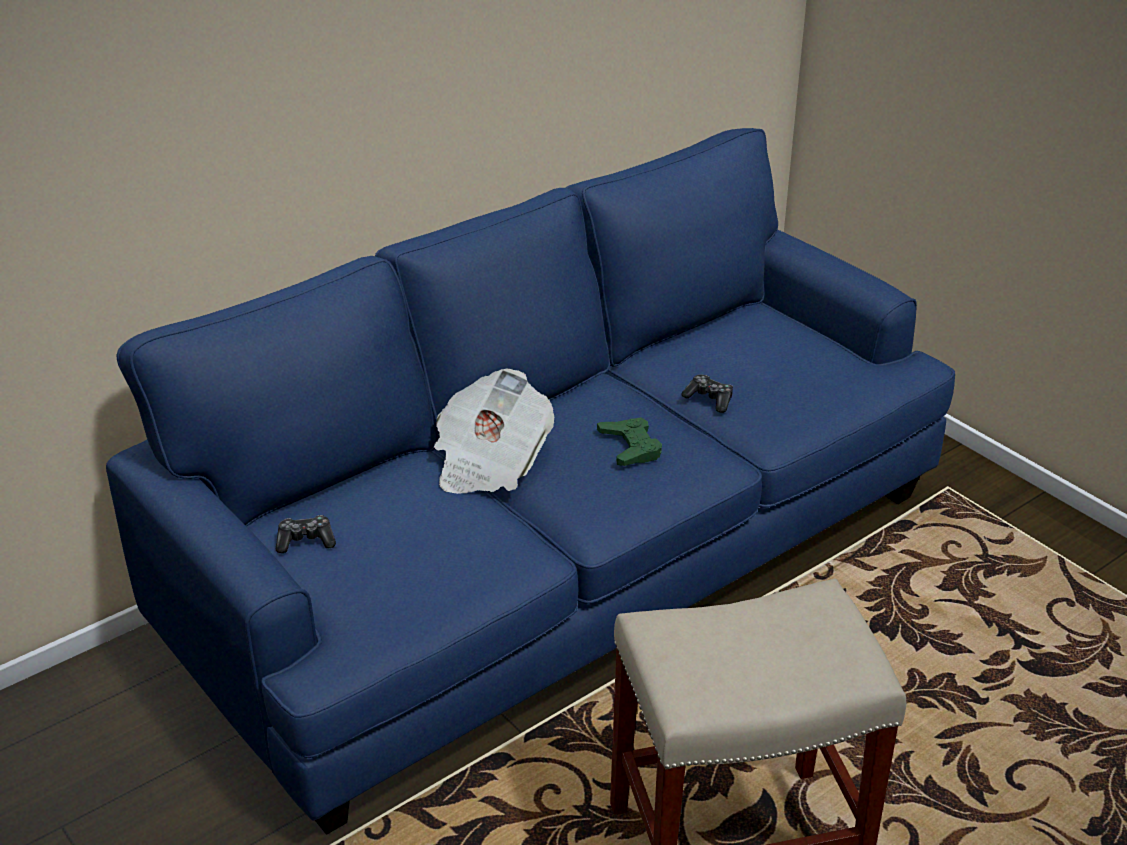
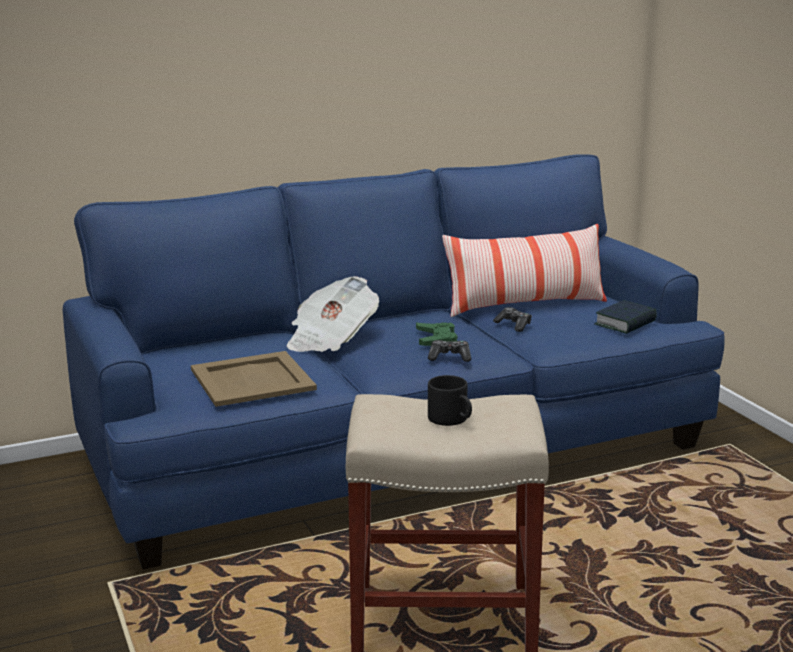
camera: 15 degrees right, 15 degrees down
(306, 541) = (177, 362): game controller -> game controller (449, 357)
(431, 565) = (253, 380): none -> beige tray
(703, 355) = (525, 305): none -> pillow
(770, 653) = (452, 419): none -> black mug
(843, 378) = (625, 323): none -> book

